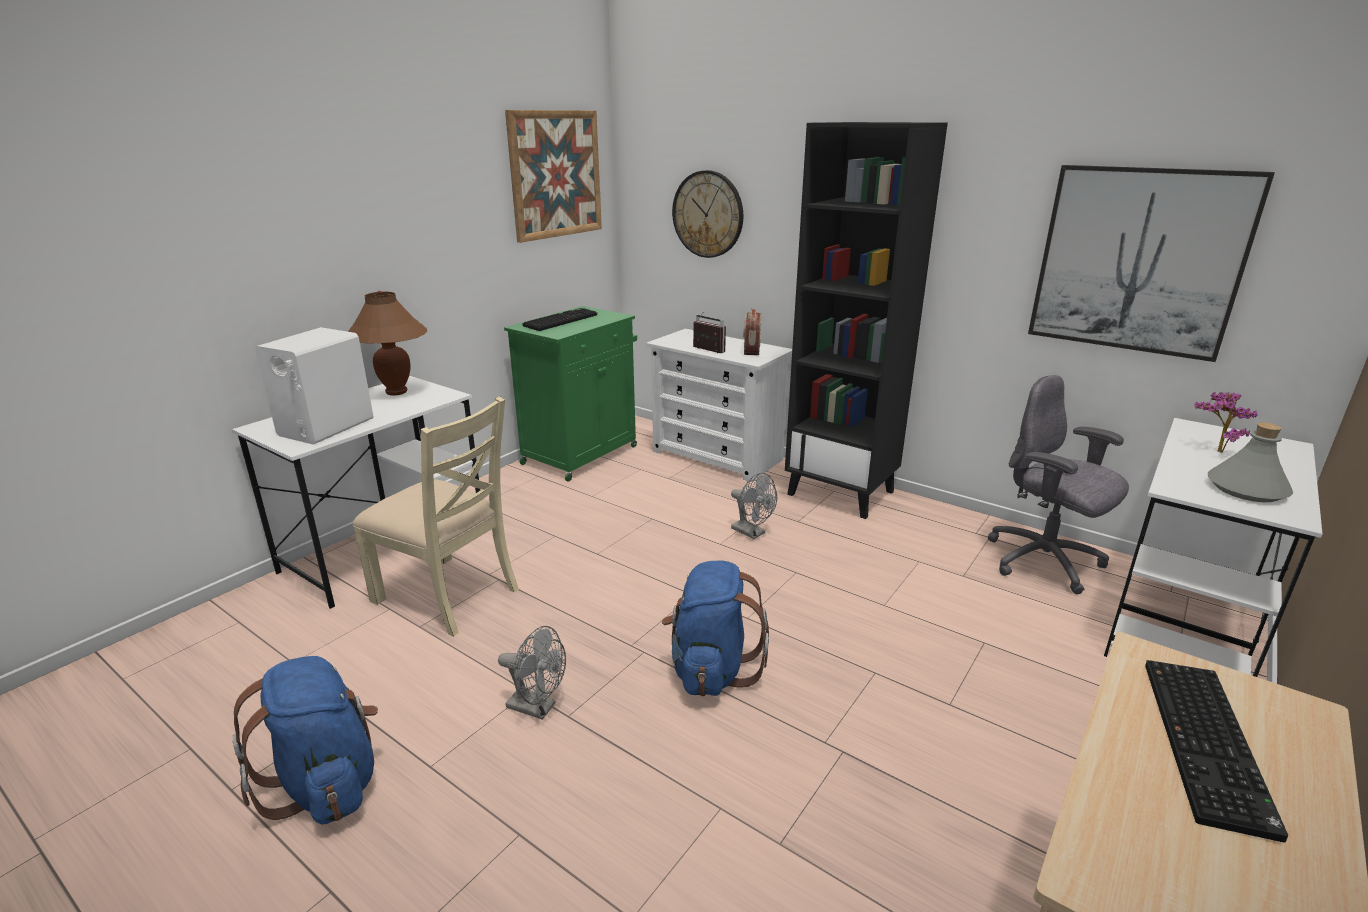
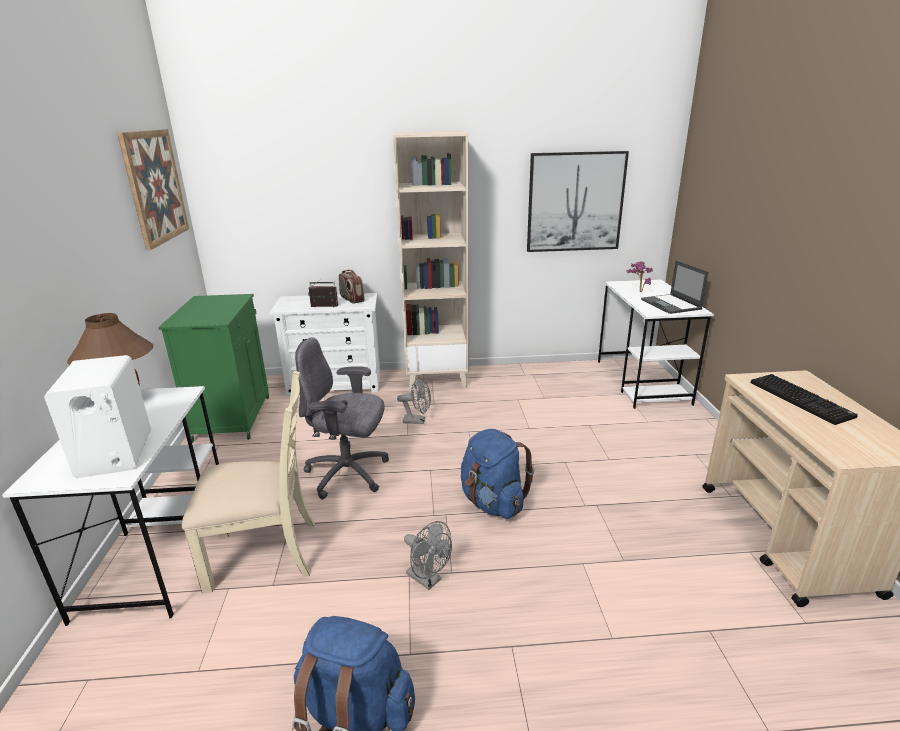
camera: 40 degrees left, 0 degrees up
(538, 707) = (428, 579): grey fan -> grey fan turned 60 degrees clockwise
(560, 320) = (199, 310): keyboard -> none
(708, 214) = (286, 206): wall clock -> none
(841, 493) = (437, 379): black bookcase -> beige bookcase
(1045, 562) = (568, 377): grey office chair -> grey office chair (348, 474)
(1247, 489) = (671, 304): grey bottle -> laptop

